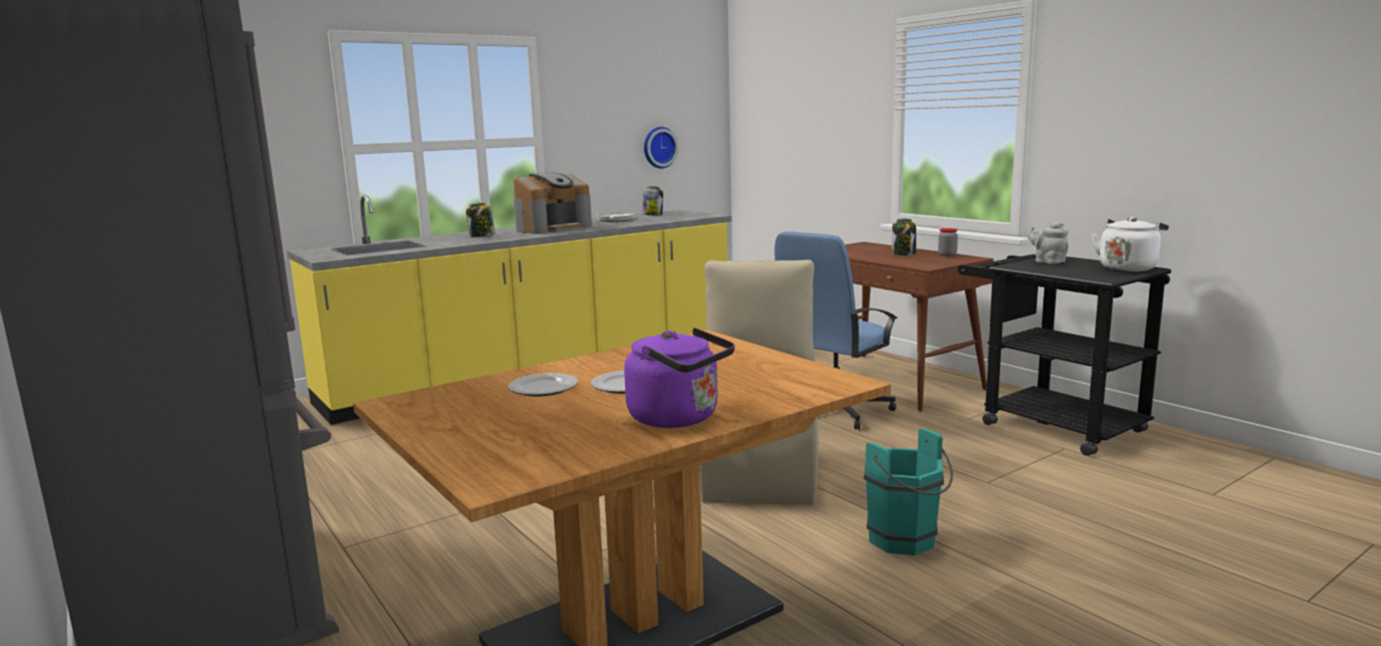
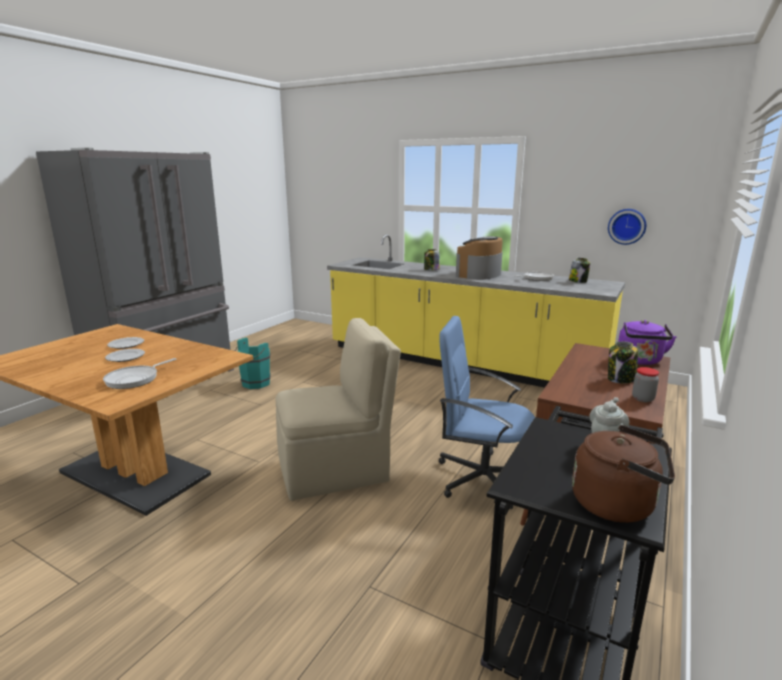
camera: 65 degrees right, 5 degrees up
(553, 228) = (479, 274): coffee machine -> coffee machine turned 105 degrees clockwise
(679, 418) = (62, 375): purple kettle -> purple kettle (640, 361)
(753, 376) = (135, 379): none -> frying pan
(905, 541) = (241, 551): turquoise bucket -> turquoise bucket (254, 384)
(1128, 268) = (617, 504): white kettle -> brown kettle

